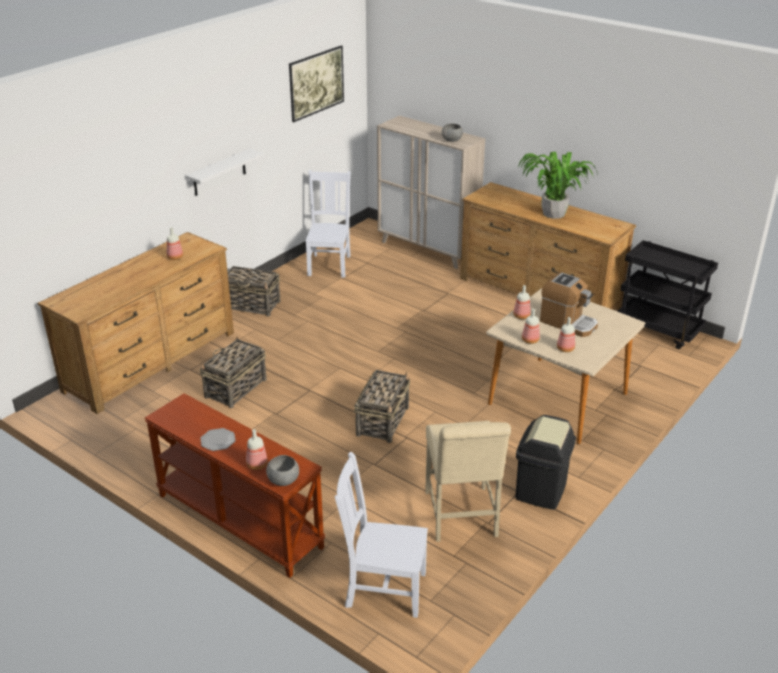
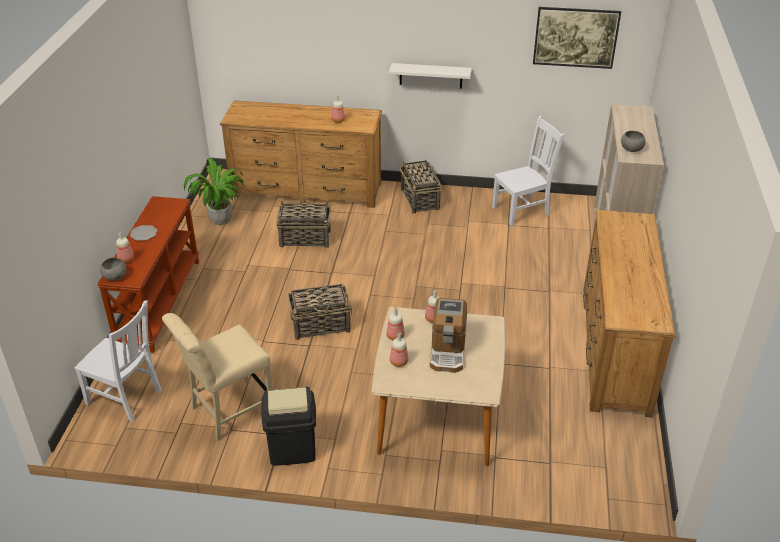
camera: 60 degrees right, 5 degrees up
(382, 588) = (126, 398): white chair -> white chair turned 135 degrees clockwise
(554, 213) = (631, 273): potted plant -> potted plant (221, 219)
(659, 330) = (635, 460): black cart -> none

